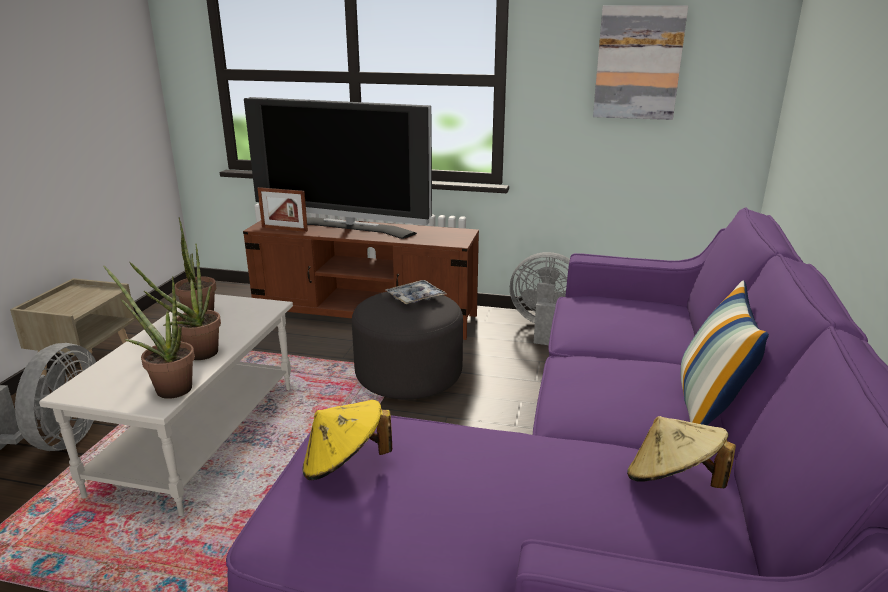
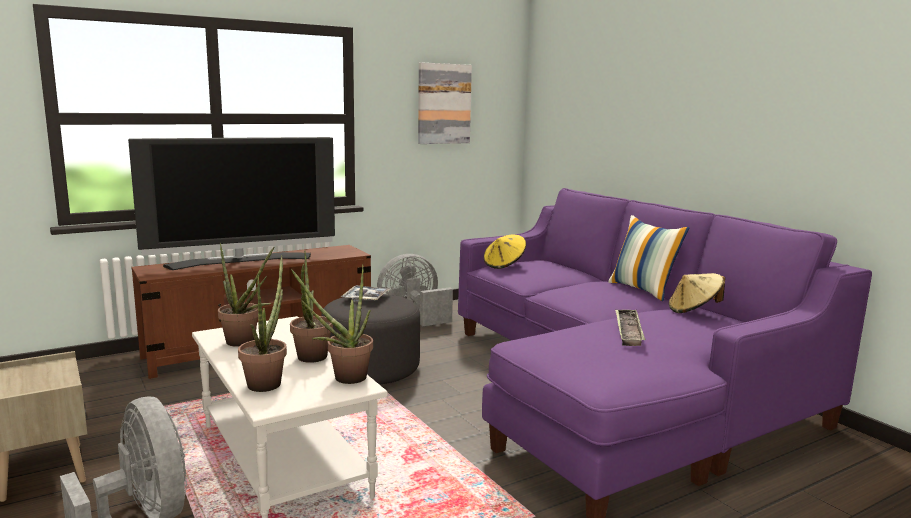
camera: 45 degrees left, 10 degrees down
(124, 365) = (267, 382): none -> potted plant
(284, 229) = (182, 272): picture frame -> none
(345, 464) = (569, 353): yellow hat -> yellow hat (504, 265)
(485, 469) = (628, 331): none -> tray

